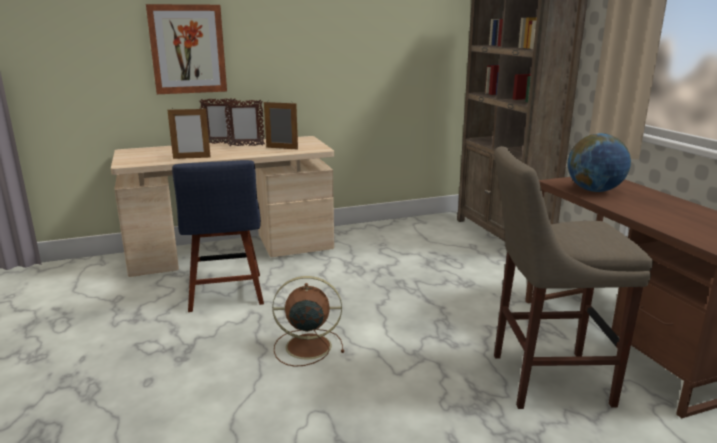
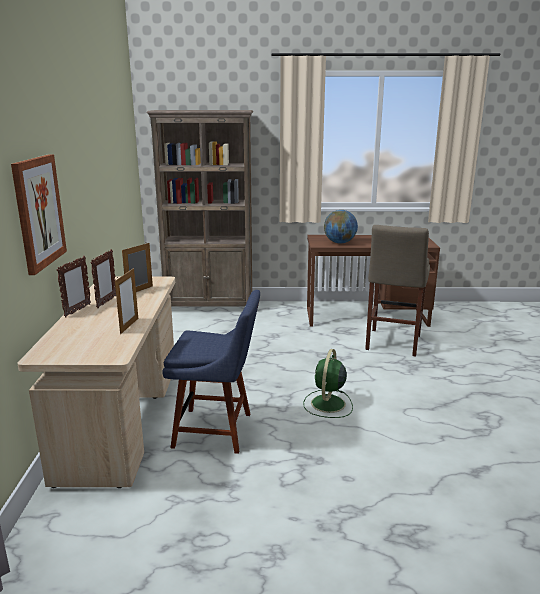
camera: 70 degrees left, 0 degrees up
(306, 346) = (327, 404): brown fan -> green fan

